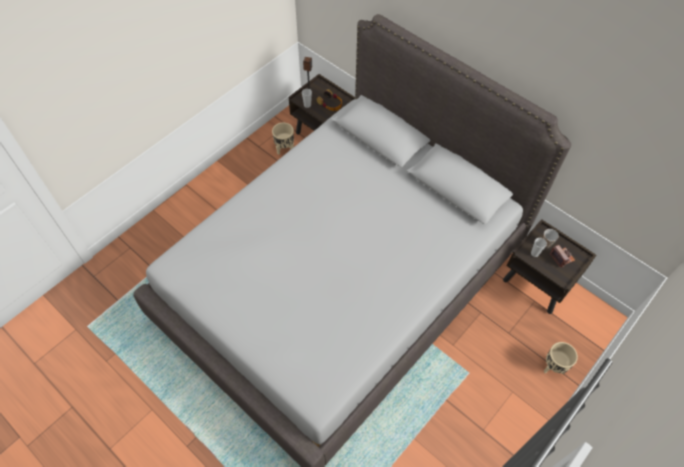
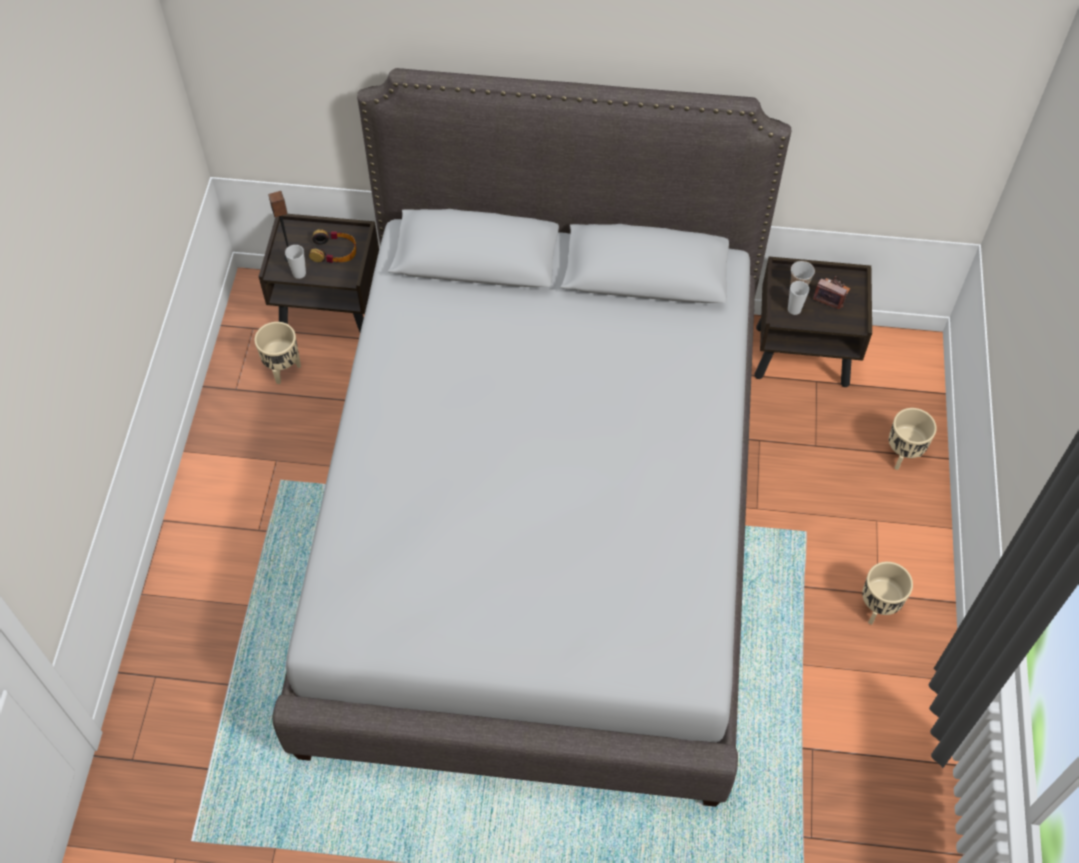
camera: 35 degrees left, 0 degrees up
(477, 437) = (878, 608): none -> beige planter

